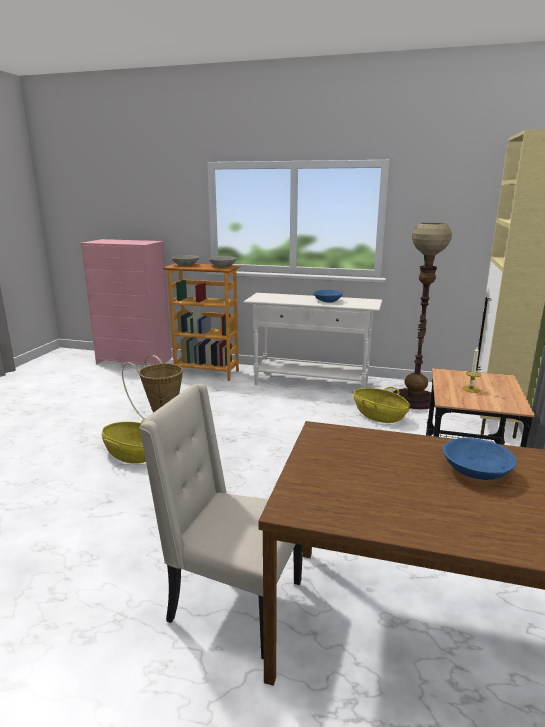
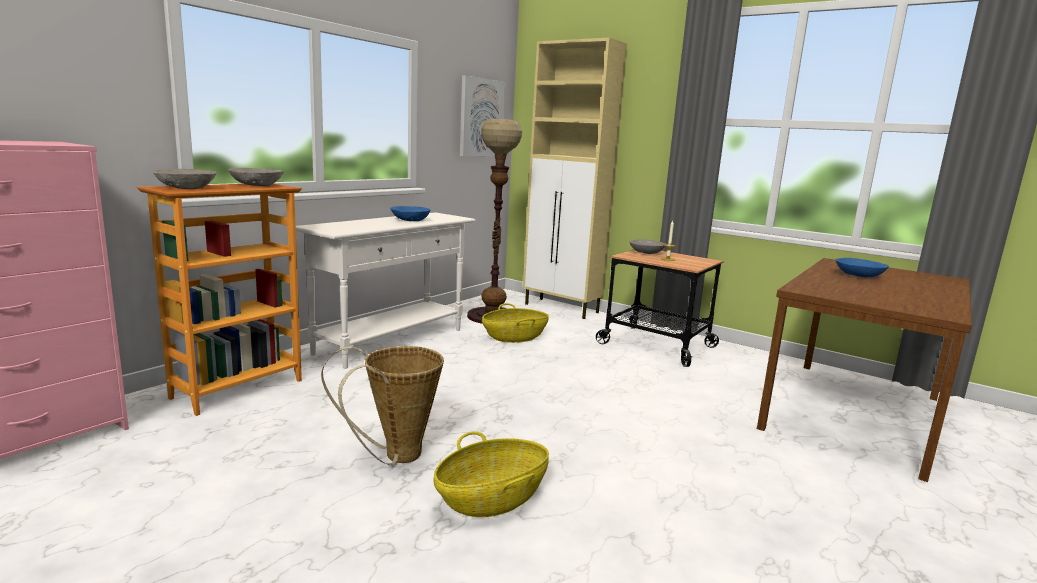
camera: 70 degrees left, 5 degrees down
(232, 602) = (836, 477): beige chair -> none
(473, 218) = (481, 118): none -> picture
(483, 379) = (646, 253): none -> grey bowl

